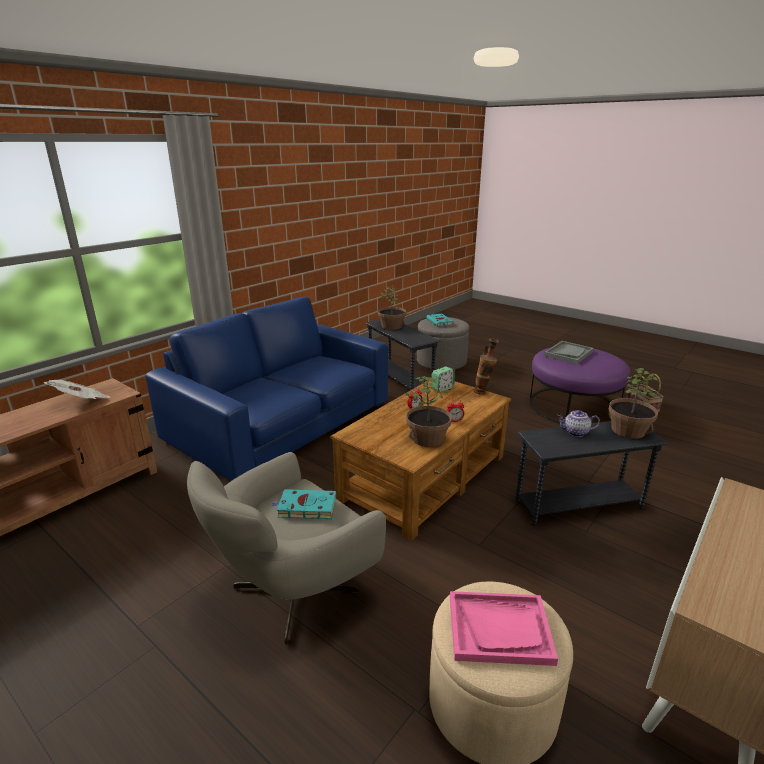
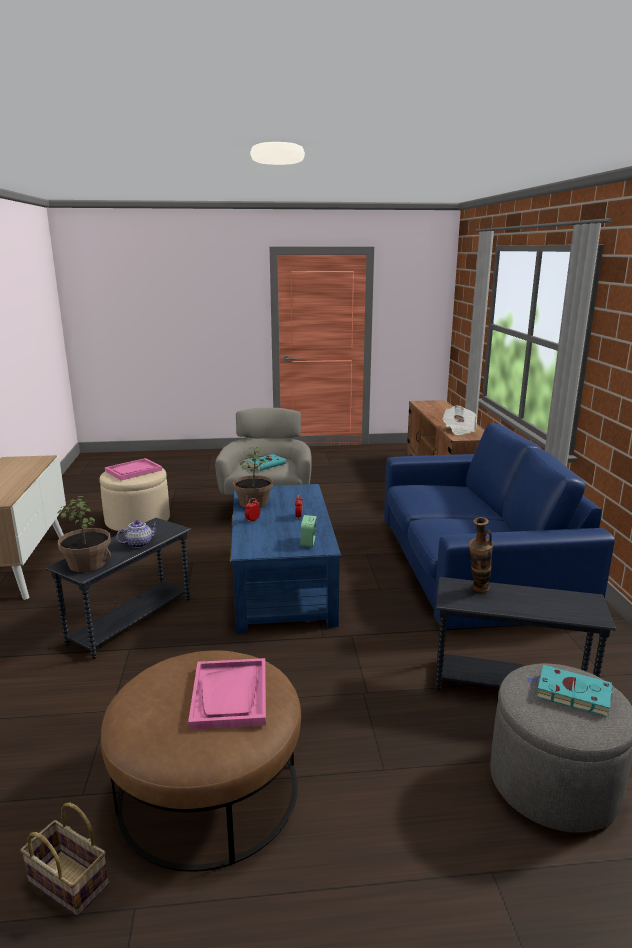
camera: 135 degrees right, 5 degrees down
(392, 326) = (551, 603): potted plant -> none
(425, 477) = (281, 582): brown coffee table -> blue coffee table
(483, 393) = (263, 553): vase -> vase (477, 591)
(568, 353) = (230, 695): grey tray -> pink tray
(573, 406) = (208, 788): purple ottoman -> brown ottoman

